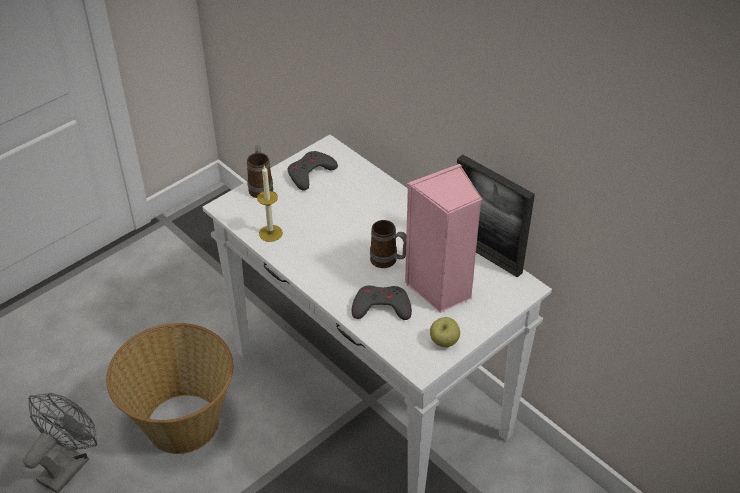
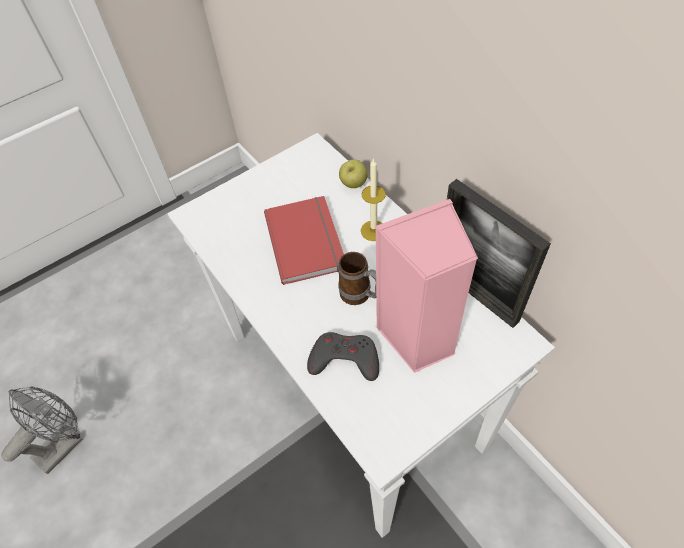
camera: 10 degrees right, 10 degrees up
(181, 422) = (172, 405): basket -> none
(261, 187) = (233, 193): mug -> none
(270, 233) = (233, 251): candle -> candle (373, 230)
(310, 173) = (289, 178): grey game controller -> none
(336, 222) = (307, 240): none -> red book
(444, 342) = (415, 416): apple -> apple (353, 184)

